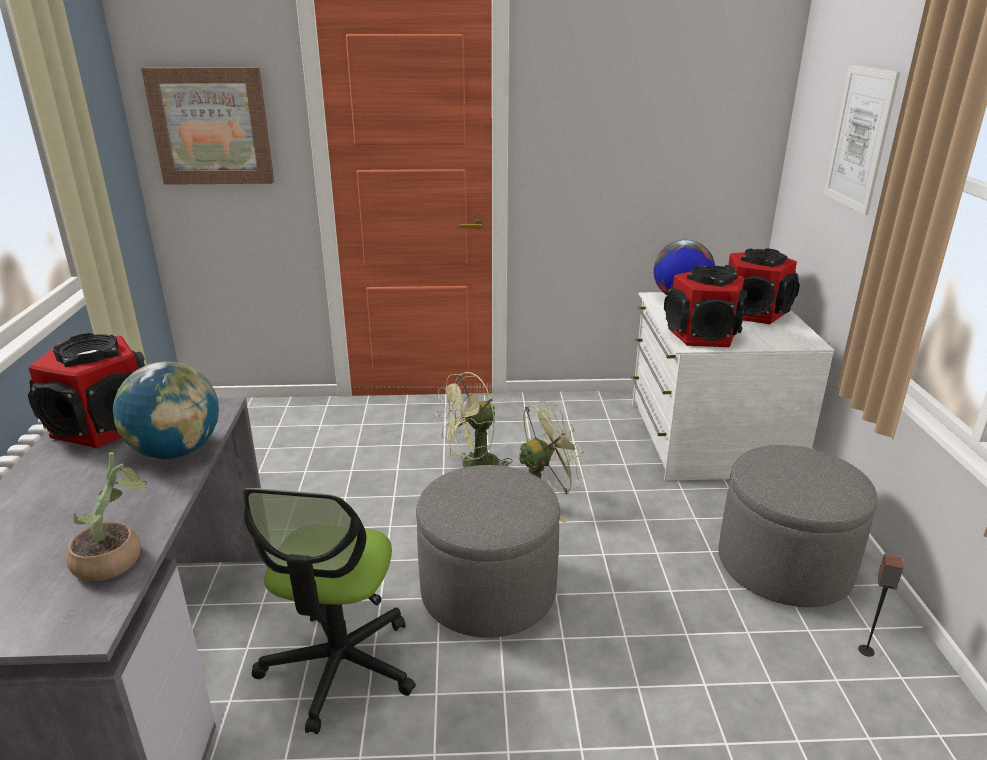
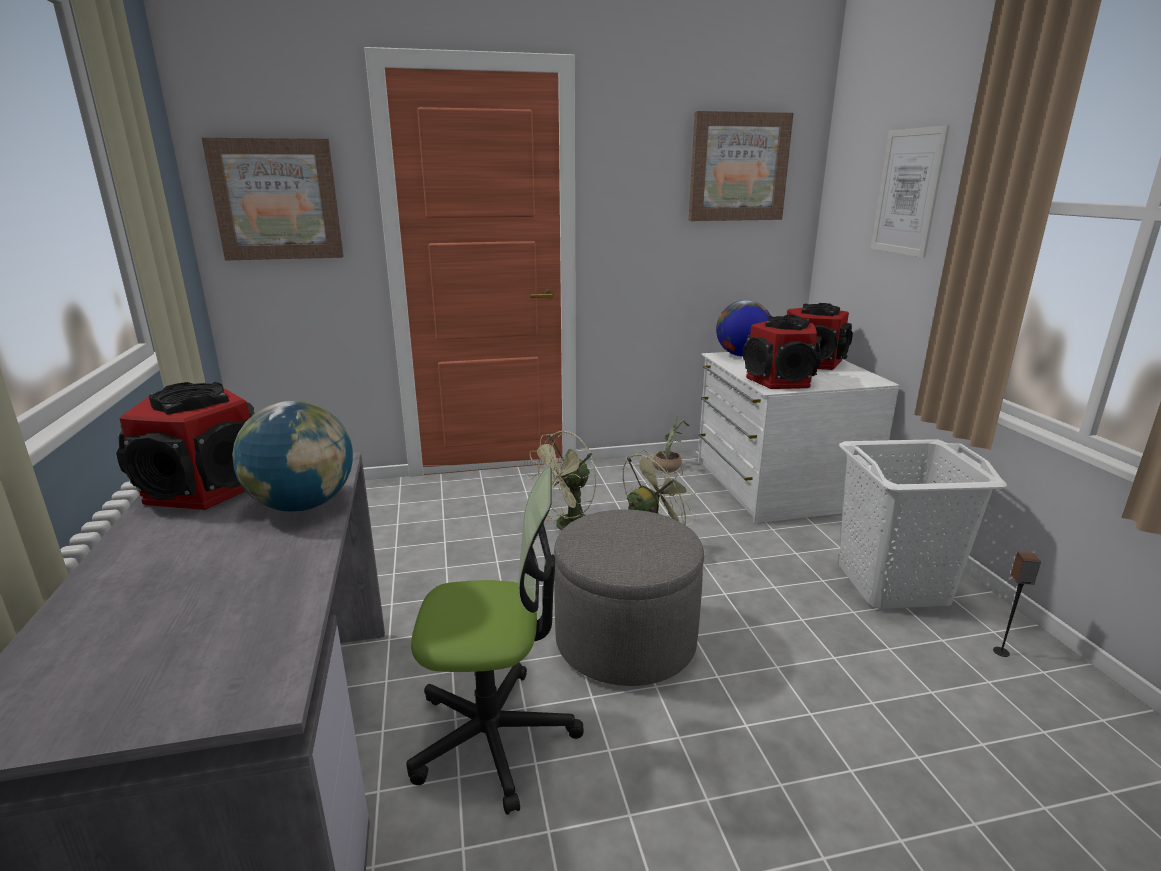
camera: 10 degrees left, 5 degrees down
(117, 559) = (274, 617): potted plant -> potted plant (669, 466)
(339, 667) = (494, 736): office chair -> office chair turned 90 degrees counterclockwise
(691, 92) = (738, 167): none -> picture
(784, 565) = (893, 585): grey ottoman -> white laundry basket

